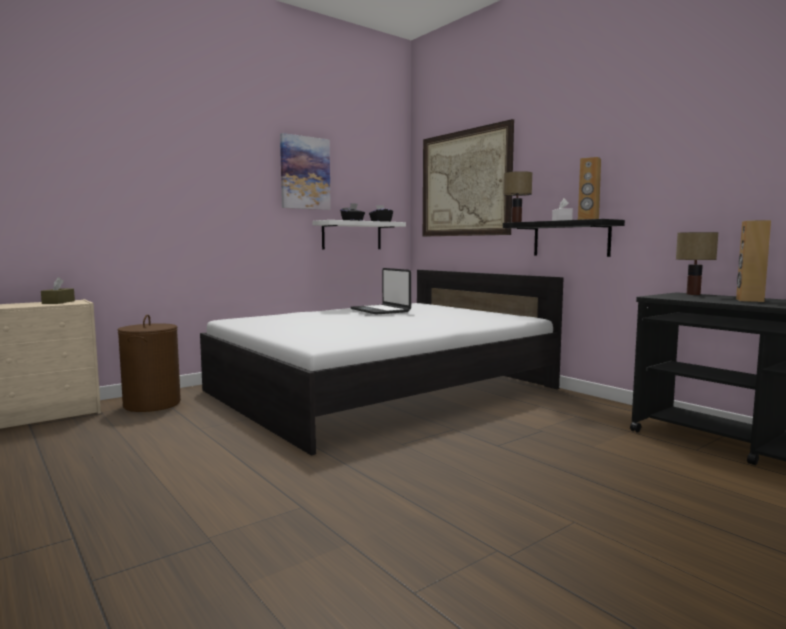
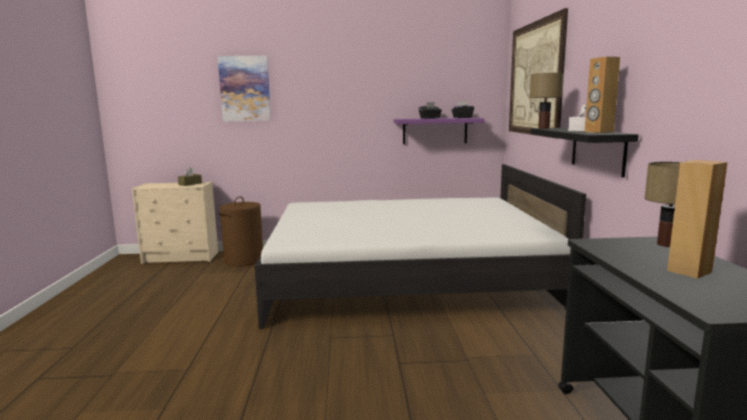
camera: 35 degrees right, 5 degrees up
(305, 173) = (386, 77): picture -> picture (245, 89)
(352, 235) = (435, 131): white shelf -> purple shelf
(380, 310) = (426, 206): laptop -> none

